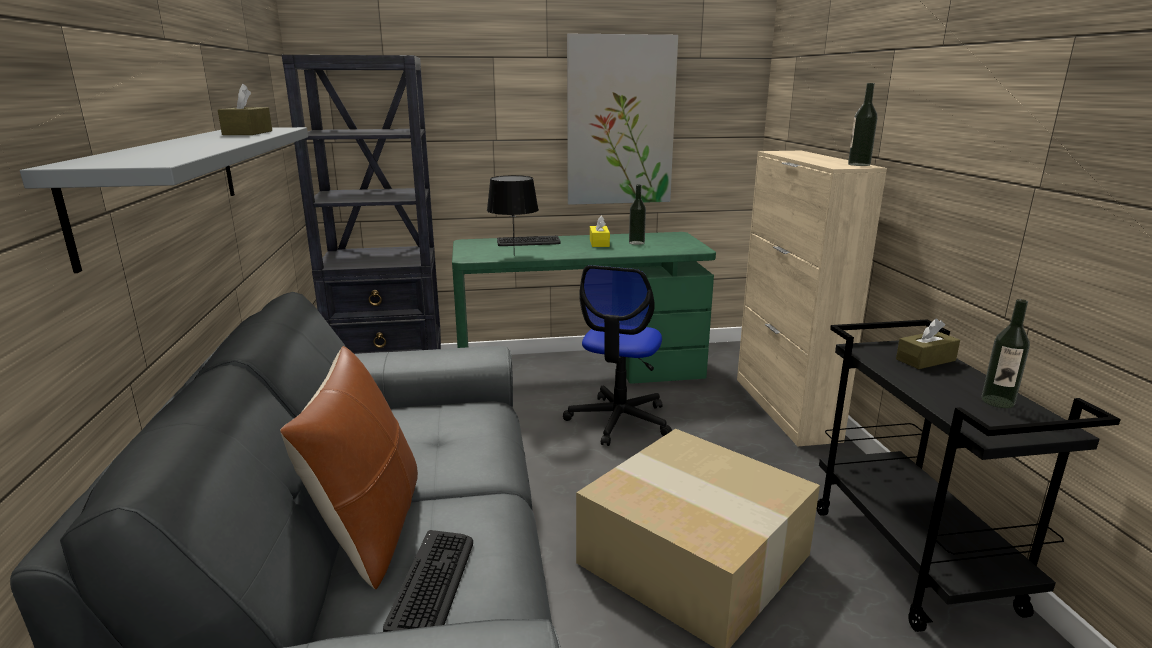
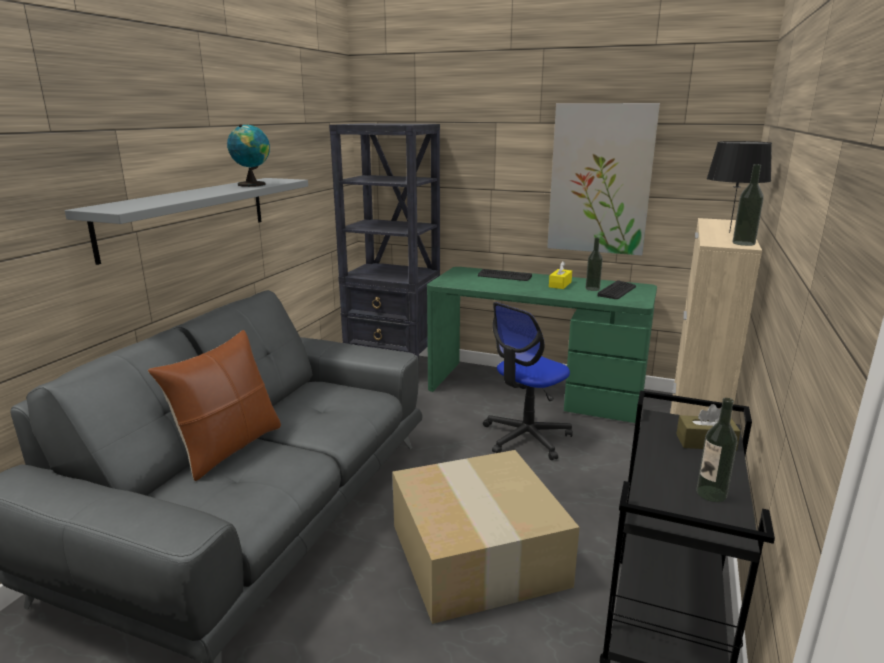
camera: 30 degrees right, 0 degrees up
(248, 133) = (253, 184): brown tissue box -> globe
(433, 583) = (223, 488): keyboard -> keyboard (617, 291)
(513, 255) = (476, 285): black table lamp -> black table lamp (728, 232)

